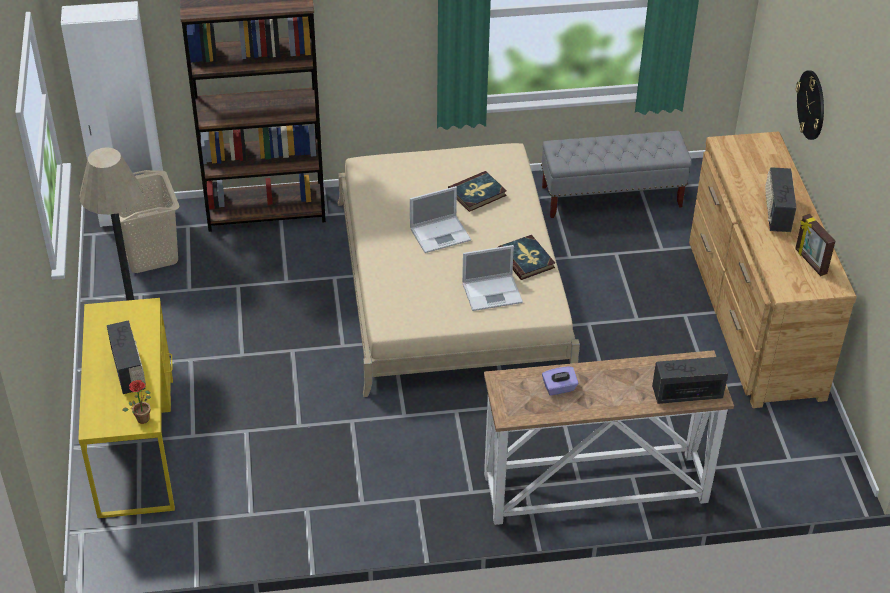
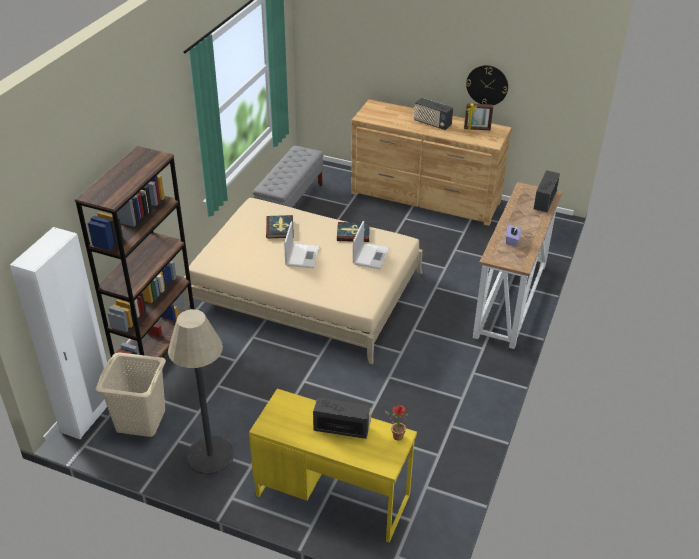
camera: 60 degrees left, 5 degrees down
(811, 105) = (400, 63): wall clock -> wall clock (487, 85)

